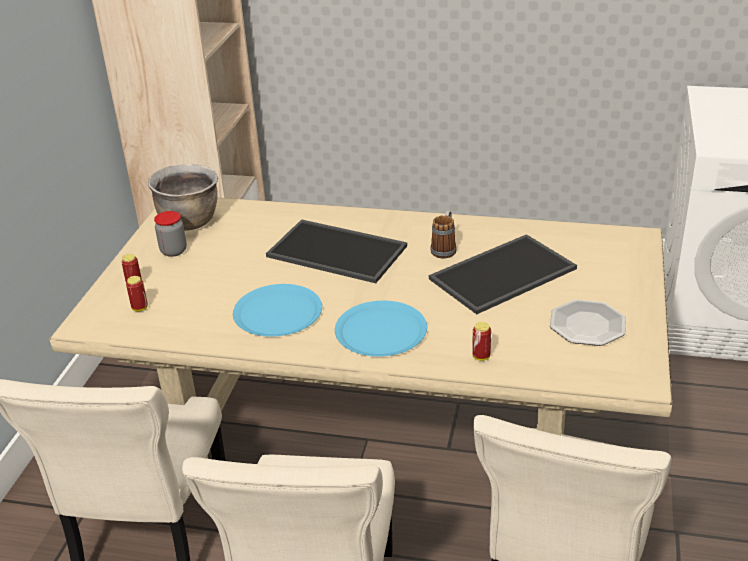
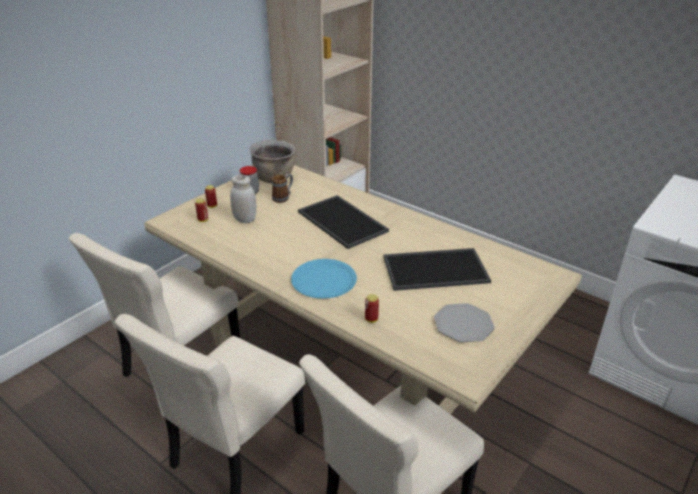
camera: 25 degrees right, 0 degrees up
(201, 288) = (245, 219): none -> white jar
(278, 312) = (274, 247): blue plate -> none
(445, 249) = (411, 241): mug -> mug (283, 197)

